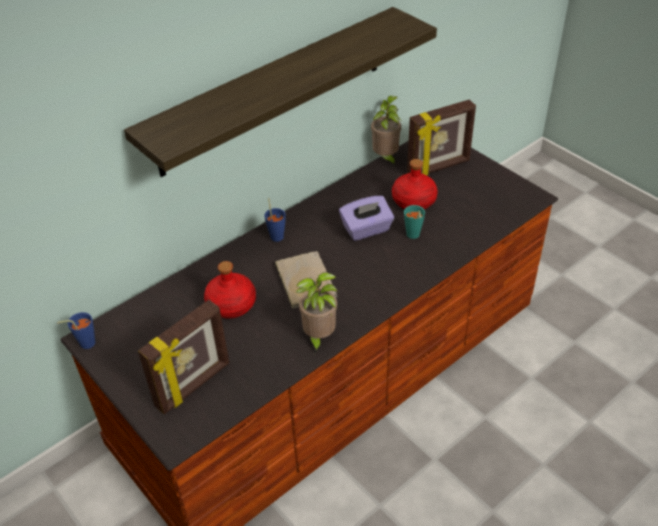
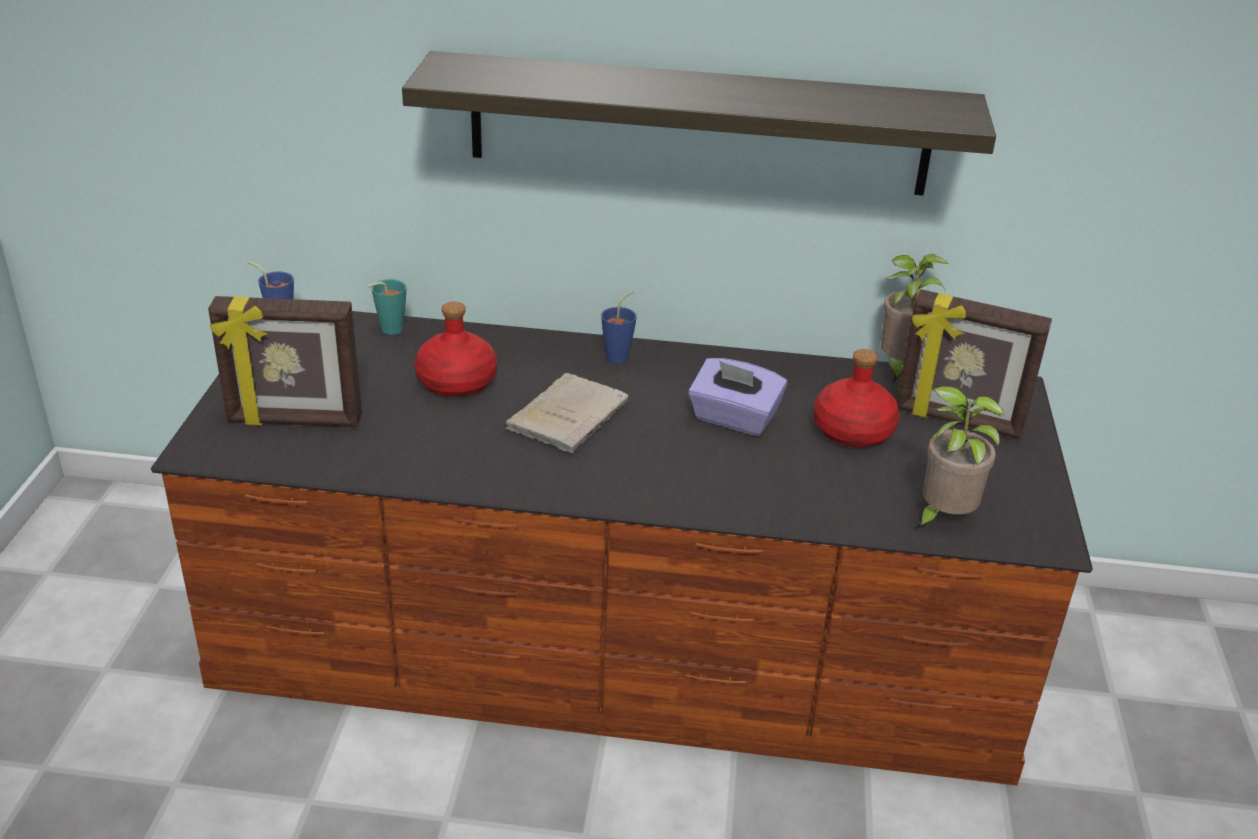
camera: 45 degrees right, 10 degrees down
(318, 337) = (483, 474): potted plant -> potted plant (942, 517)
(413, 236) = (781, 464): turquoise cup -> turquoise cup (387, 331)

